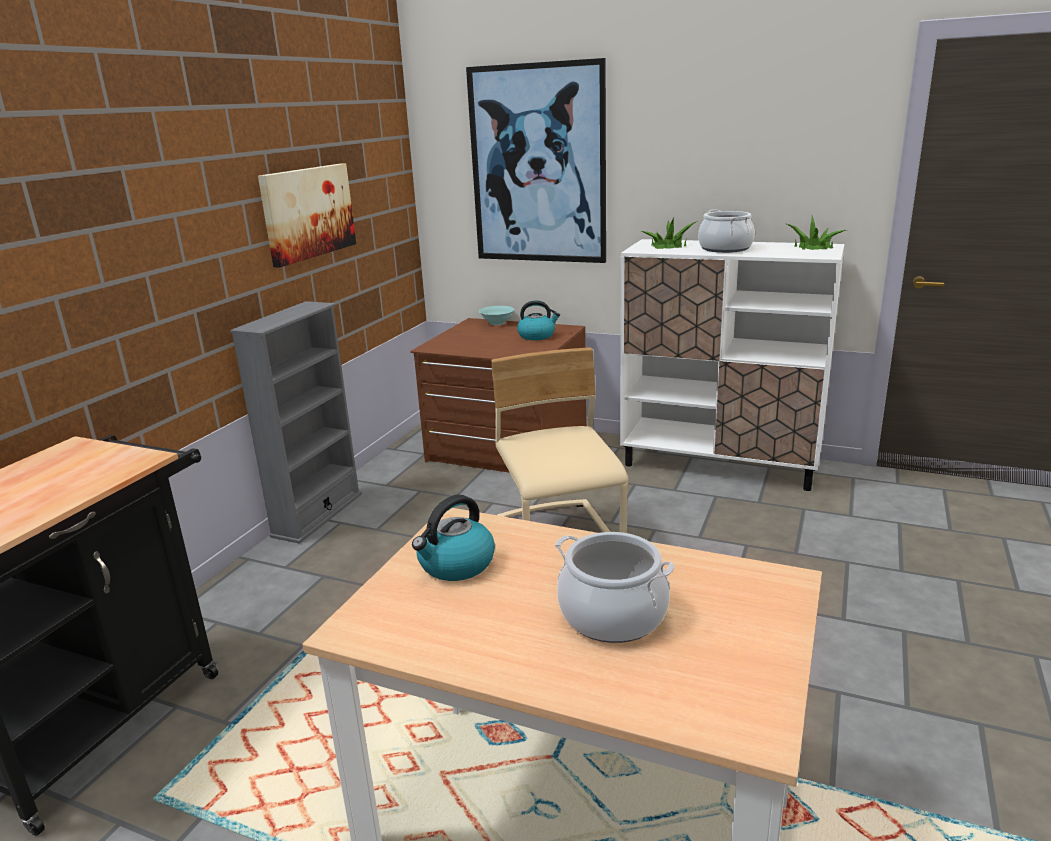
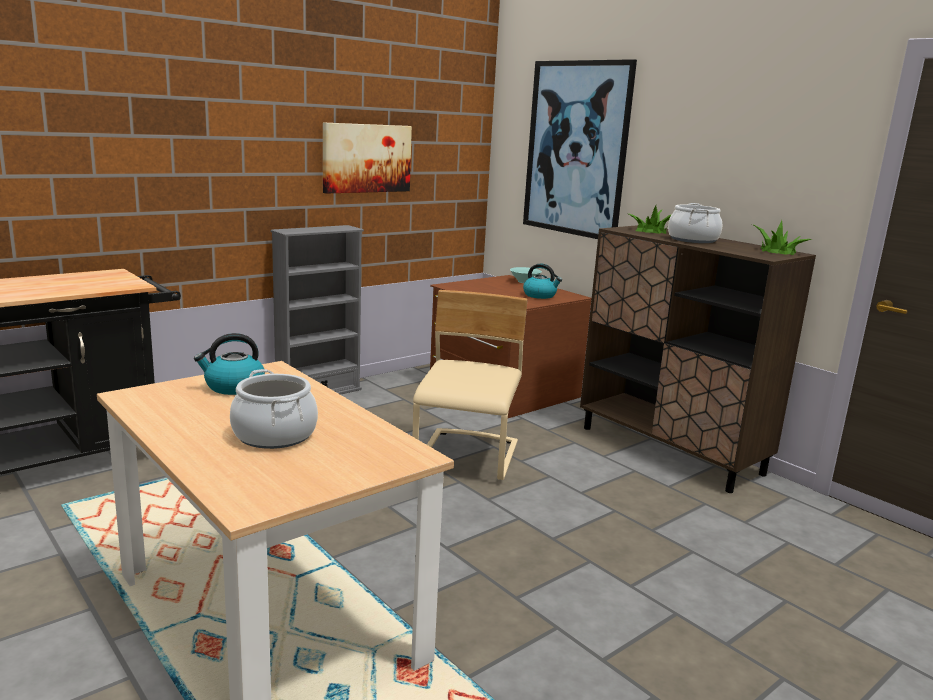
camera: 25 degrees right, 5 degrees down
(720, 464) = (670, 450): white cabinet -> brown cabinet

